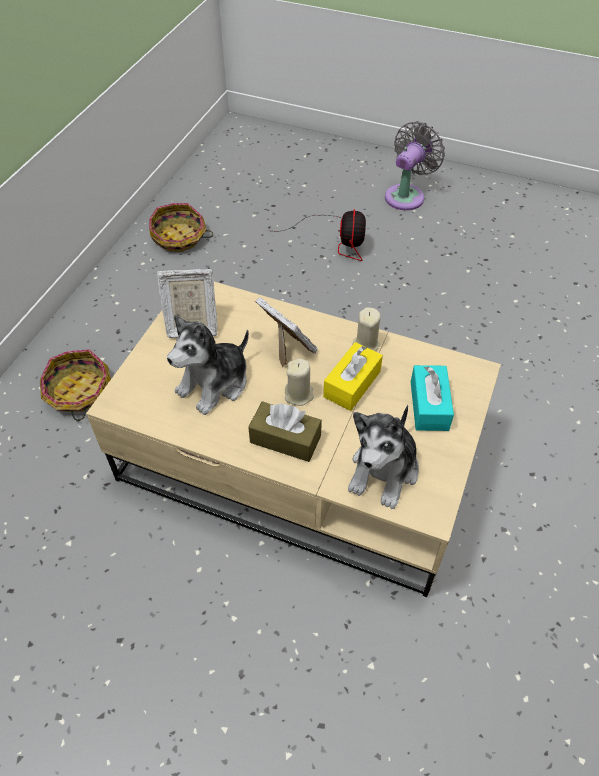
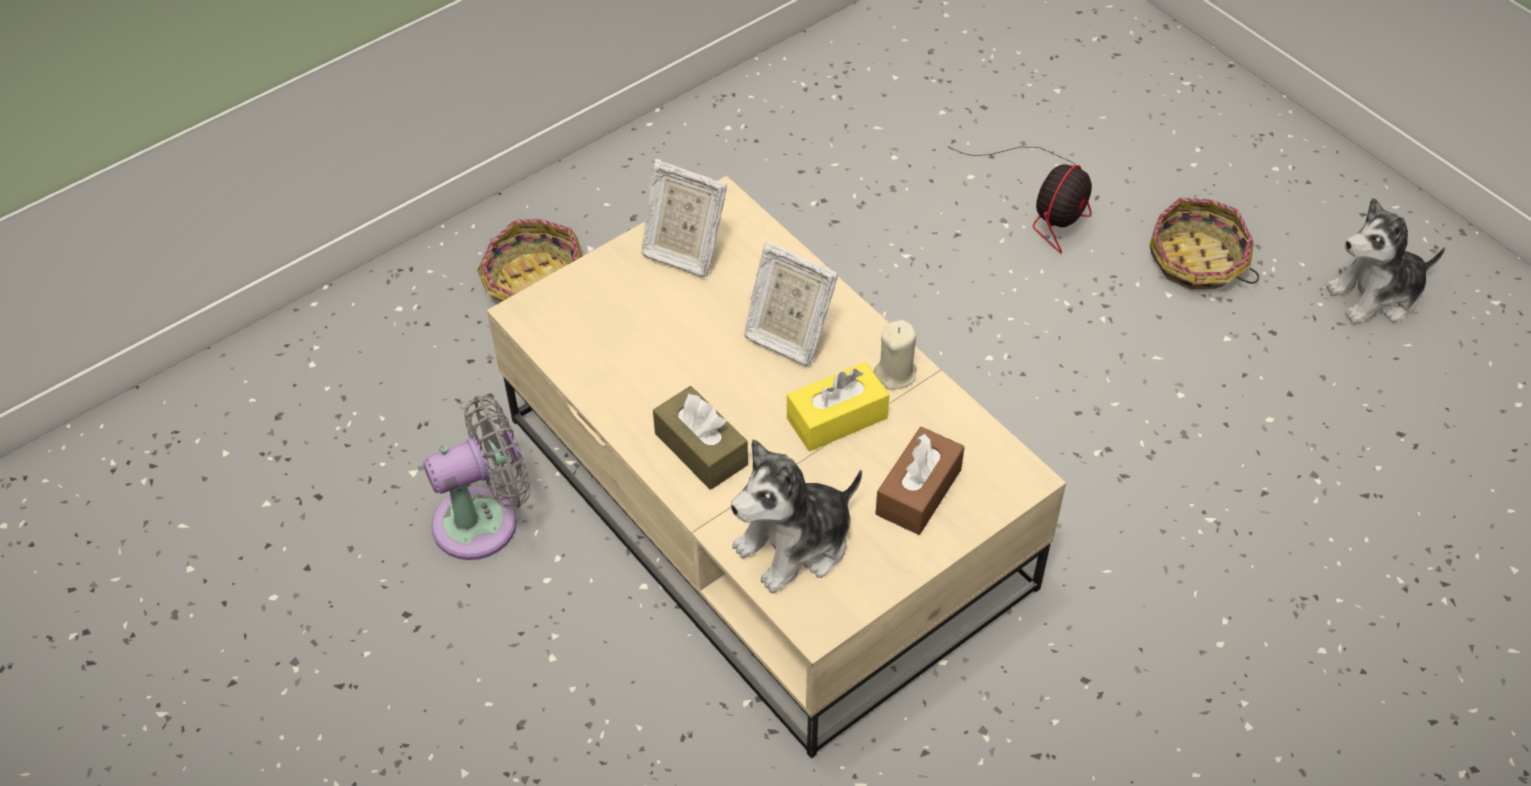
camera: 30 degrees right, 0 degrees up
(179, 237) = (805, 107): basket -> basket (1197, 261)
(215, 384) = (661, 341): plush toy -> plush toy (1376, 295)
(288, 349) = (787, 335): picture frame -> picture frame turned 135 degrees clockwise
(299, 395) = (757, 401): beige candle -> none
(407, 195) = (1219, 171): grey fan -> grey fan (484, 520)
(429, 405) = (918, 492): turquoise tissue box -> brown tissue box

